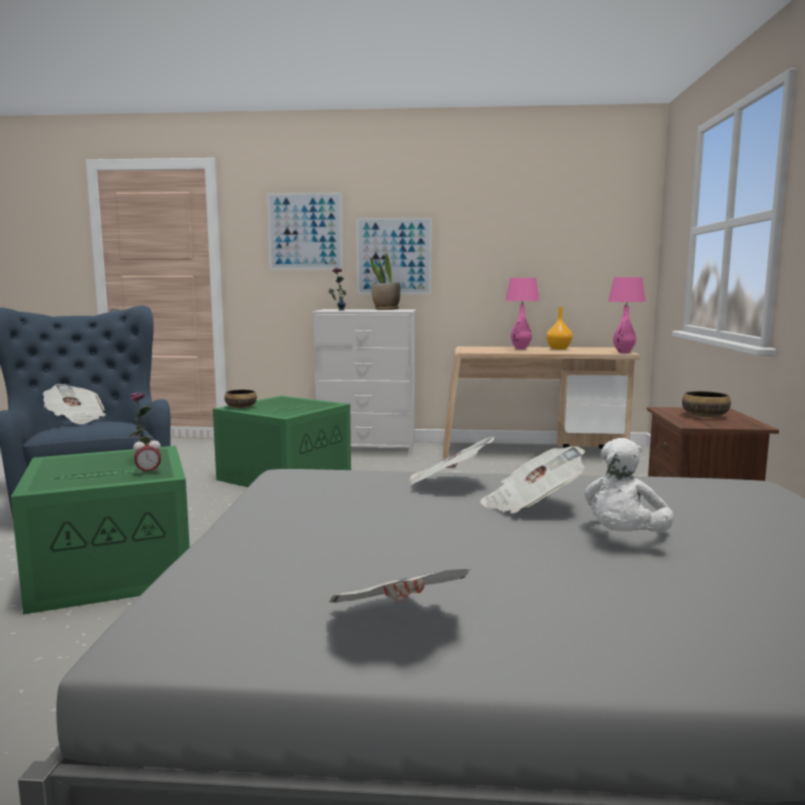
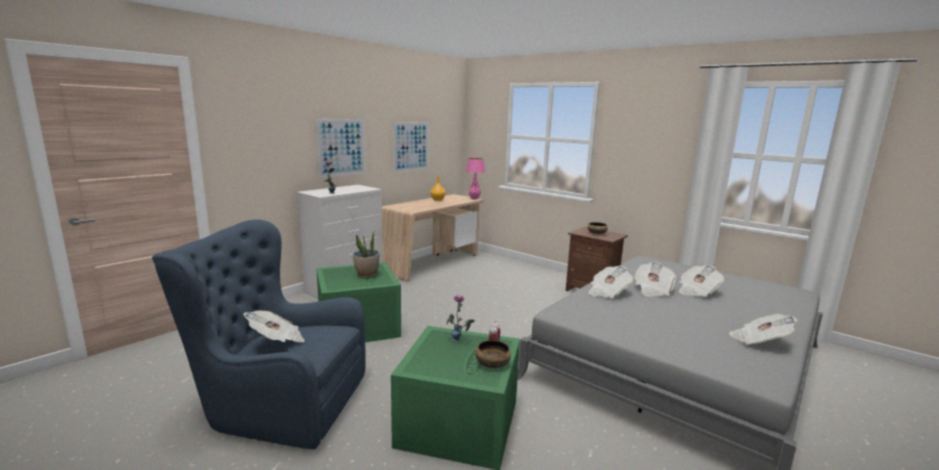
camera: 55 degrees left, 5 degrees up
(241, 407) = (336, 285): bowl -> bowl (492, 363)
(305, 231) = (277, 129): picture -> picture (411, 146)
(386, 309) = (350, 188): potted plant -> potted plant (367, 275)
(520, 348) = (423, 203): pink table lamp -> none
(624, 538) = (697, 291): white plush toy -> newspaper

